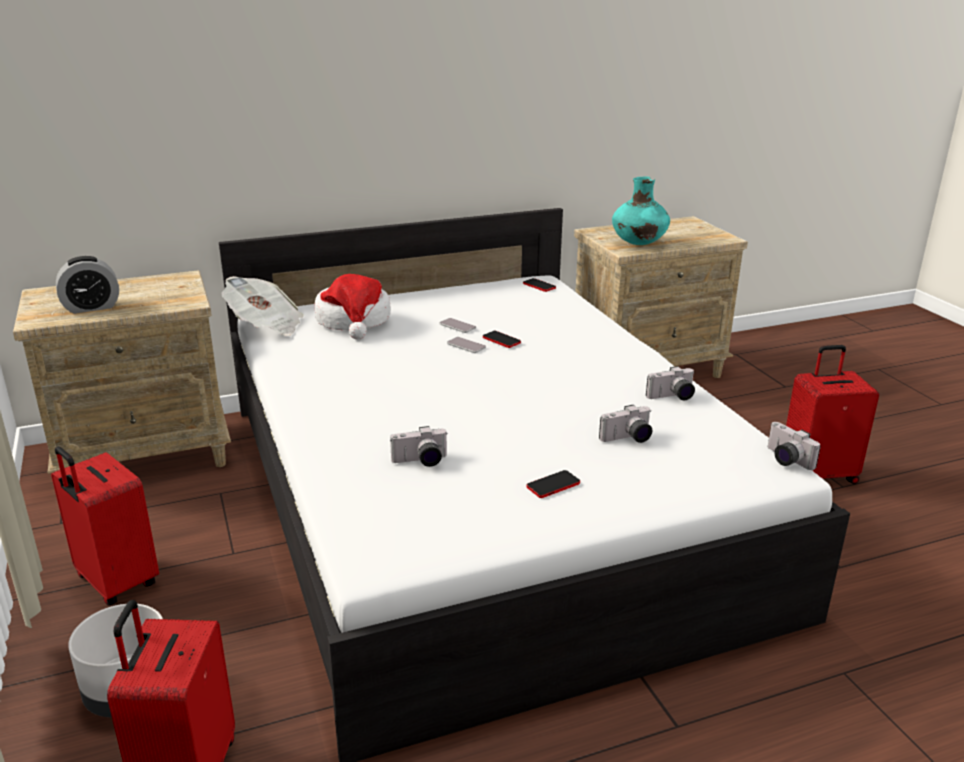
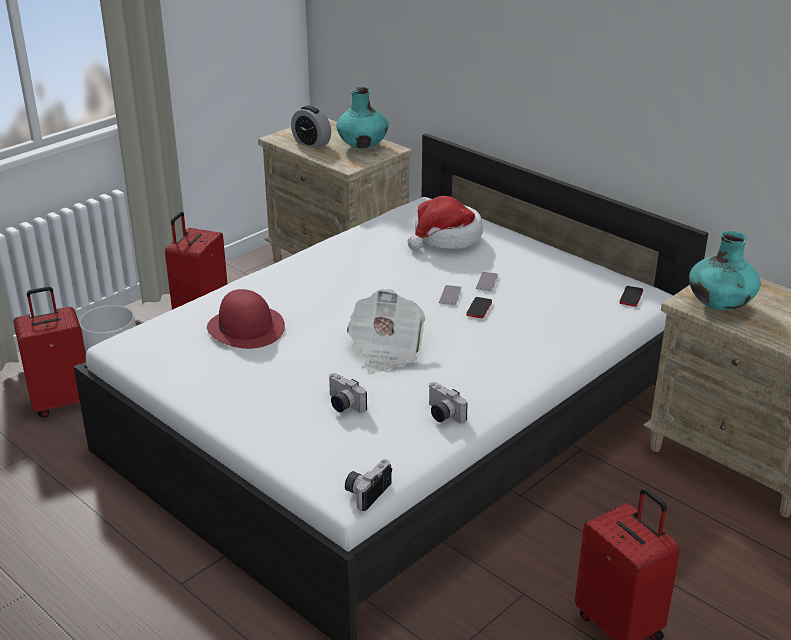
camera: 65 degrees right, 5 degrees up
(149, 286) = (363, 146): none -> turquoise vase
(266, 325) = (405, 210): newspaper -> newspaper (385, 350)
(420, 461) = (246, 327): camera -> red hat
(553, 485) = (249, 386): phone -> none

